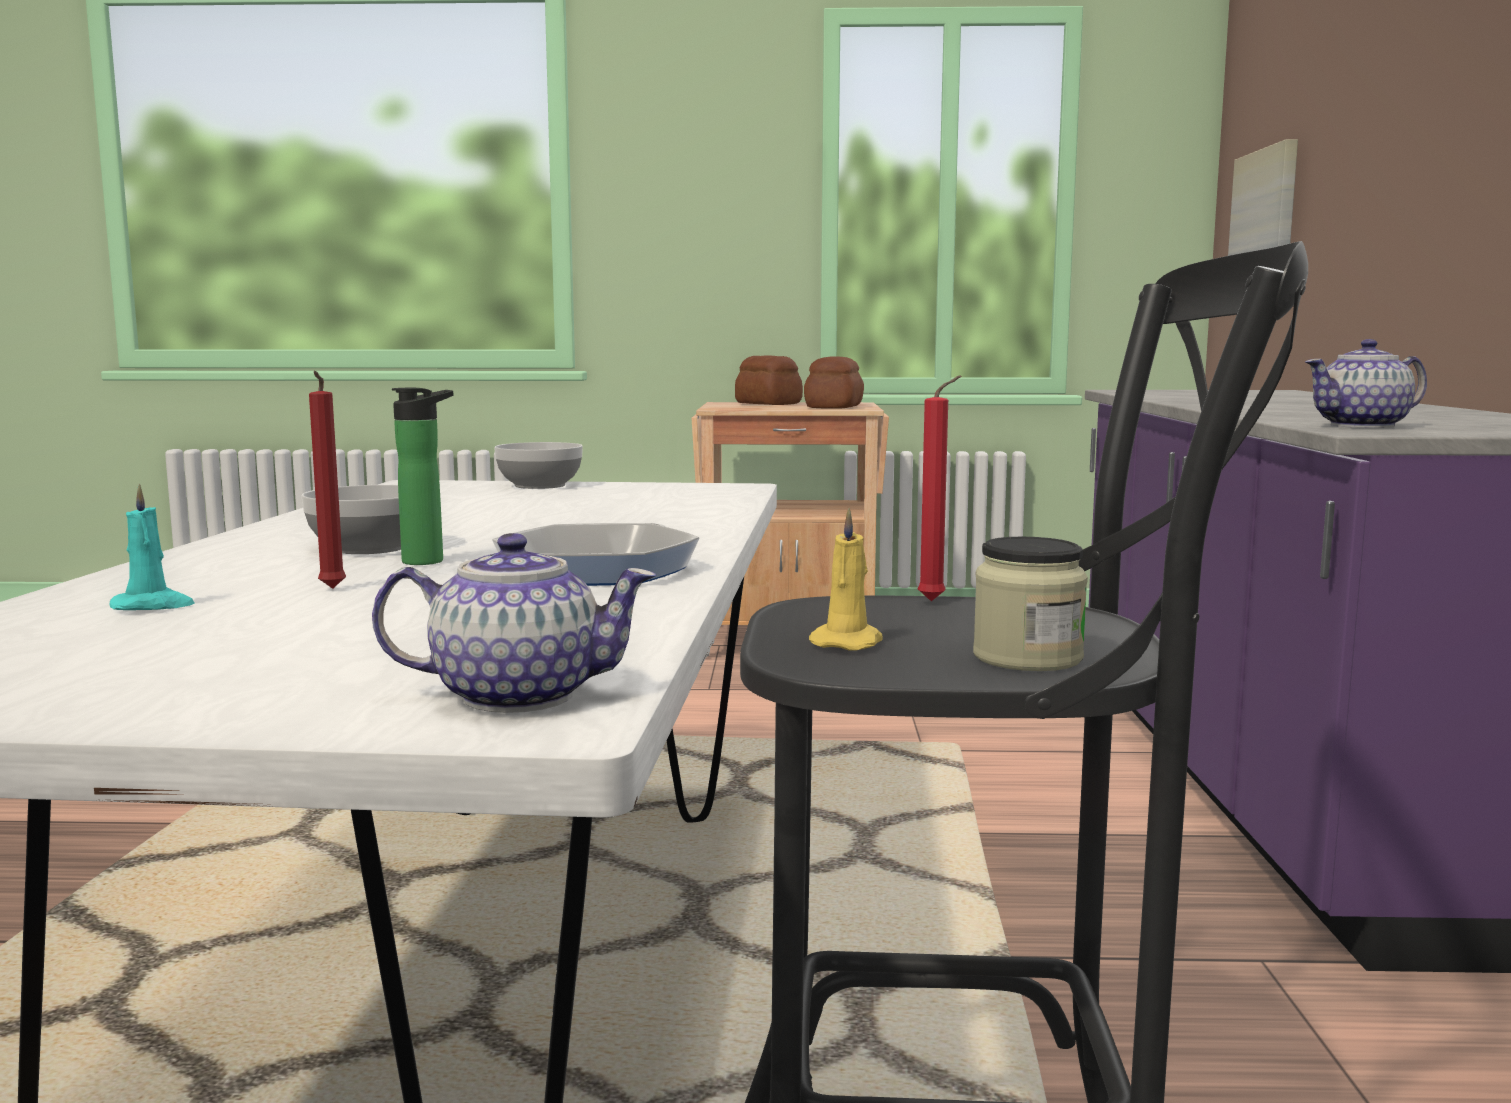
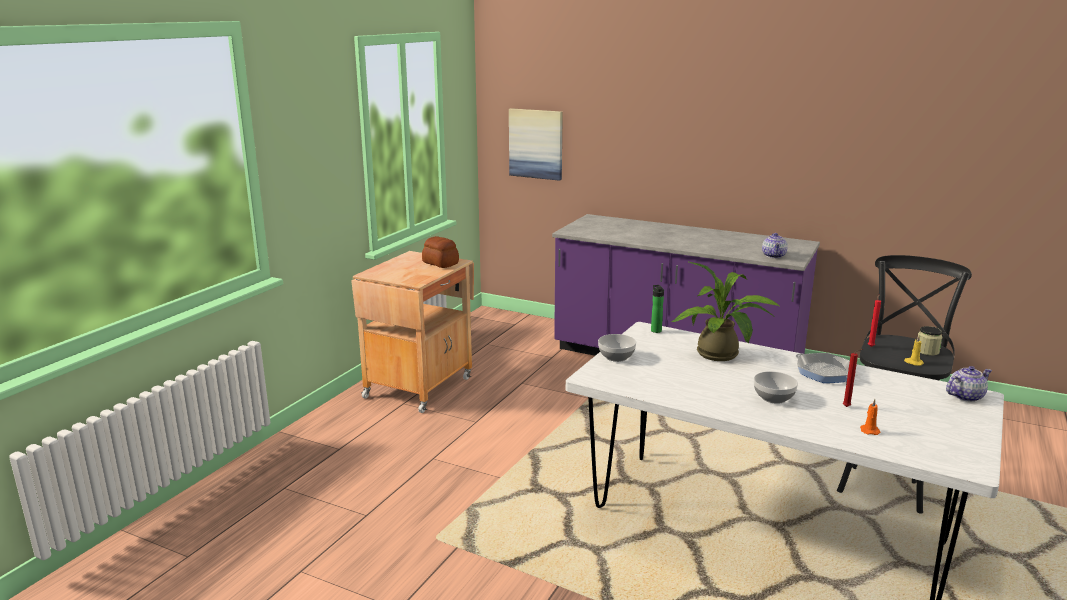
camera: 65 degrees left, 10 degrees up
(153, 606) = (869, 430): turquoise candle -> orange candle
(429, 561) = (802, 391): bottle -> bottle (655, 330)
(516, 695) = (964, 396): teapot -> teapot turned 45 degrees clockwise
(625, 518) = (722, 356): none -> potted plant
(768, 404) = (396, 269): bread -> none

